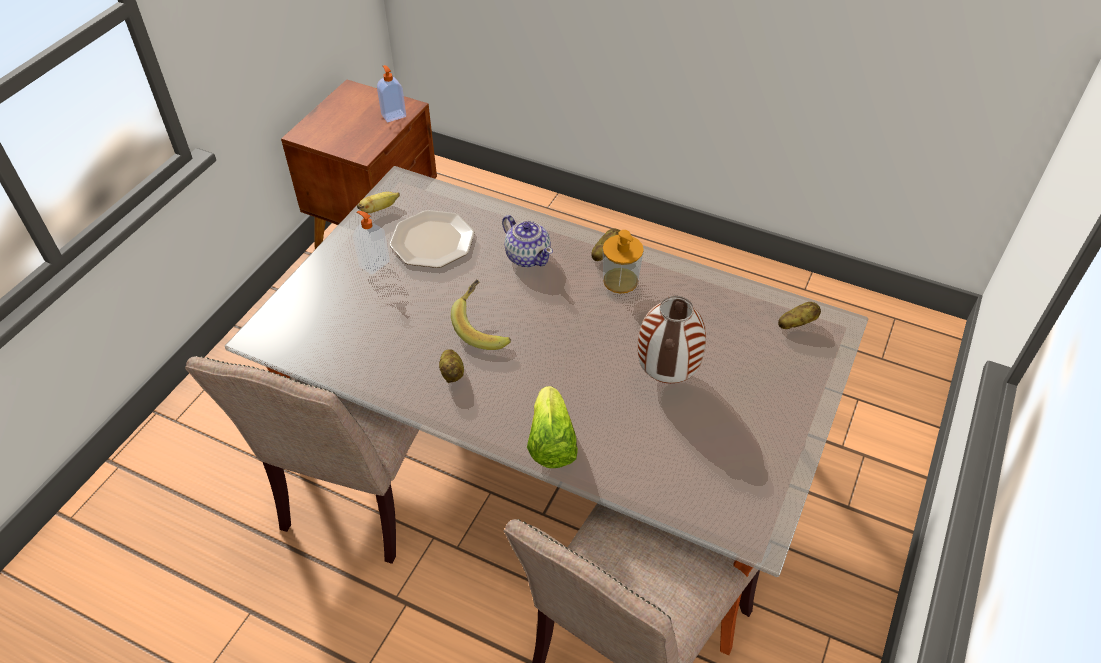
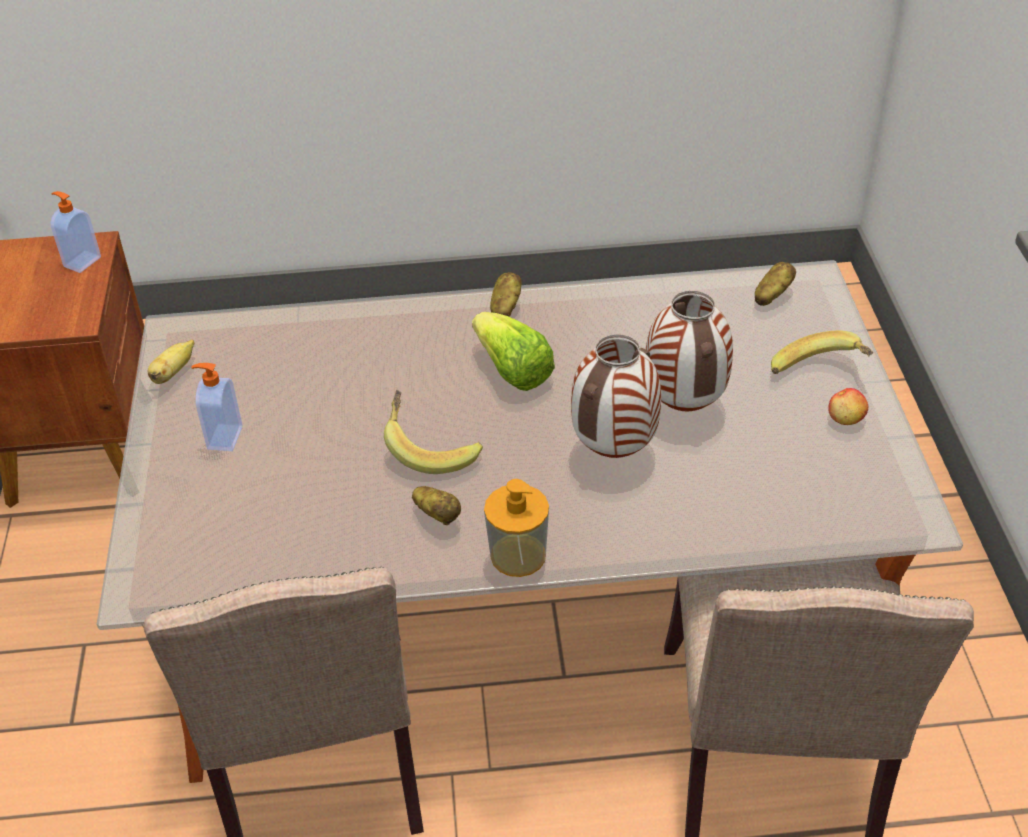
camera: 30 degrees left, 5 degrees down
(431, 240) = (277, 380): plate -> none
(528, 256) = (415, 349): teapot -> none
(551, 442) = (620, 533): lettuce -> lettuce (512, 370)
(594, 383) = (614, 450): none -> vase
(620, 280) = (548, 330): soap dispenser -> soap dispenser (518, 555)
(772, 439) = (846, 418): none -> apple
(782, 398) = (820, 374): none -> banana

